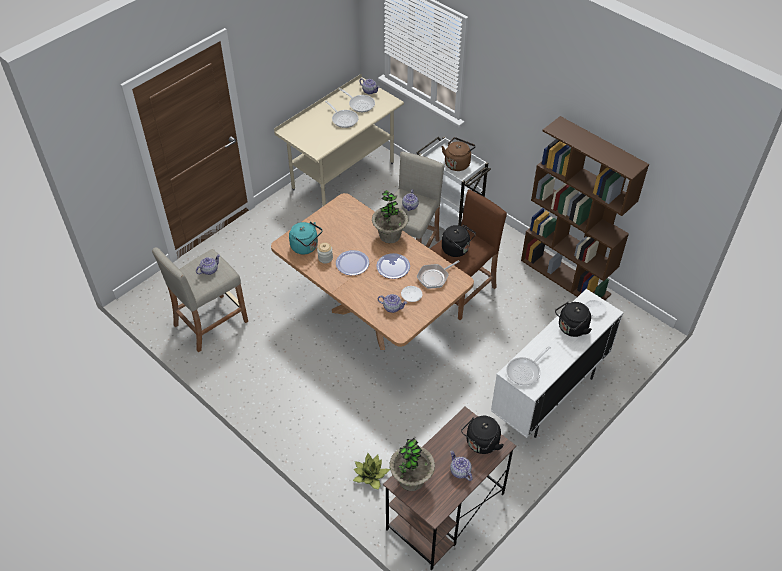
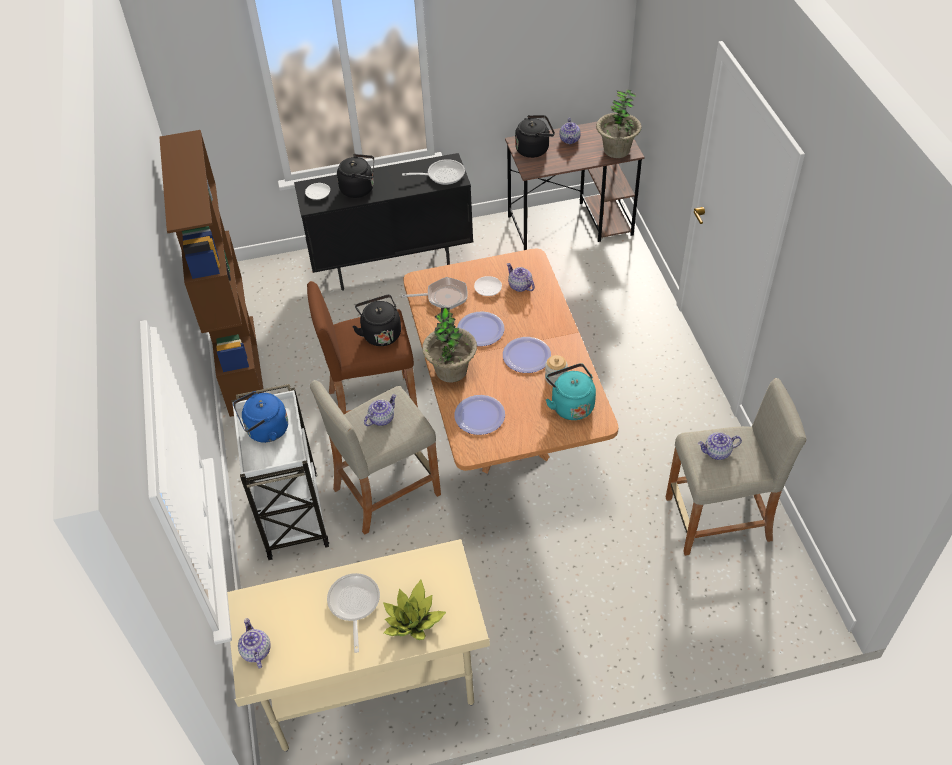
camera: 145 degrees left, 0 degrees up
(353, 219) = (479, 416): none -> plate
(360, 104) = (299, 627): frying pan -> none
(370, 475) = (619, 277): potted plant -> potted plant (413, 620)
(457, 163) = (265, 431): brown kettle -> blue kettle
(548, 396) = (392, 265): white cabinet -> black cabinet

